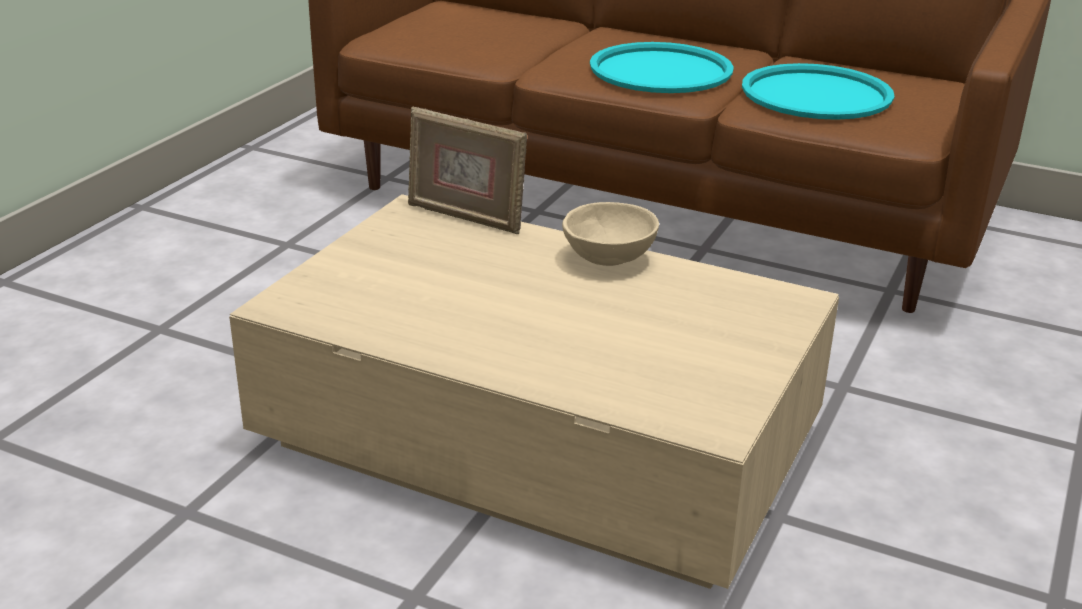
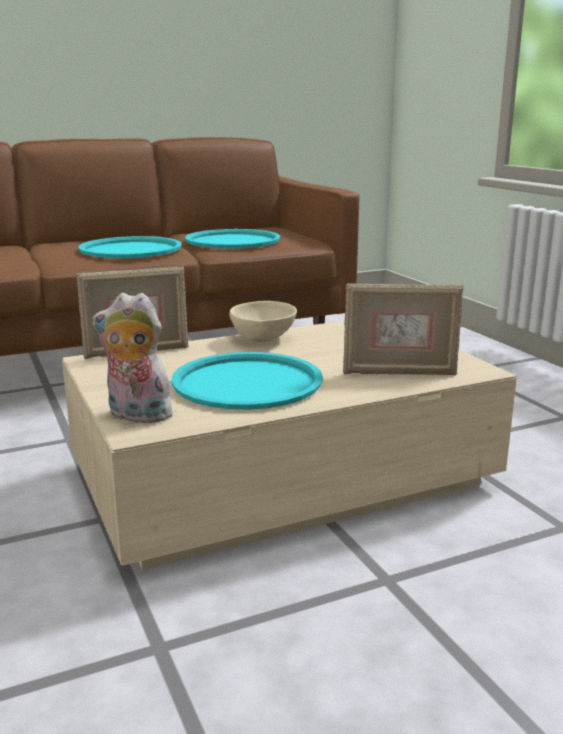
camera: 50 degrees left, 10 degrees down
(309, 291) = (136, 416): none -> plush toy
(463, 305) = (247, 382): none -> turquoise tray
(624, 378) = (399, 373): none -> picture frame

